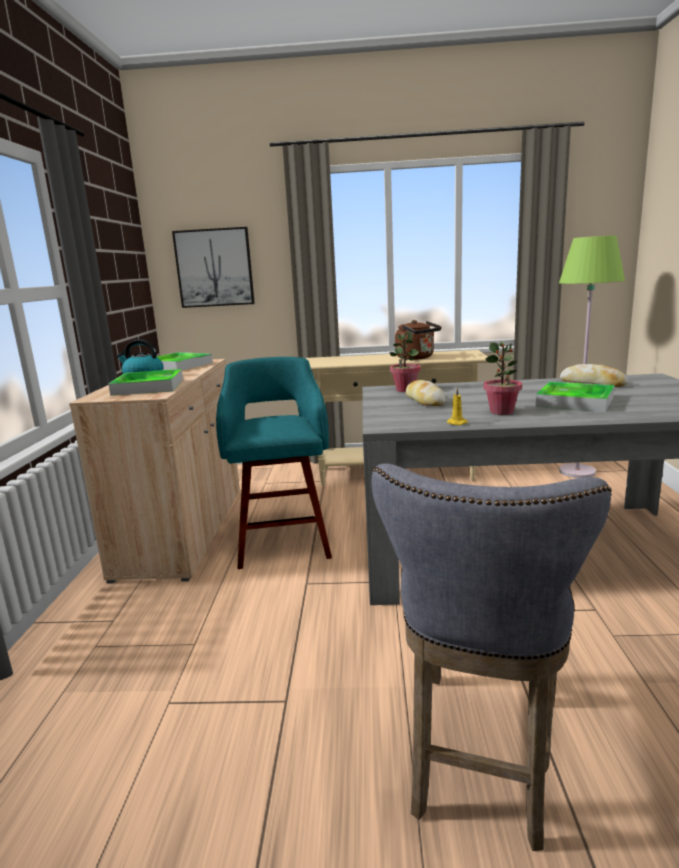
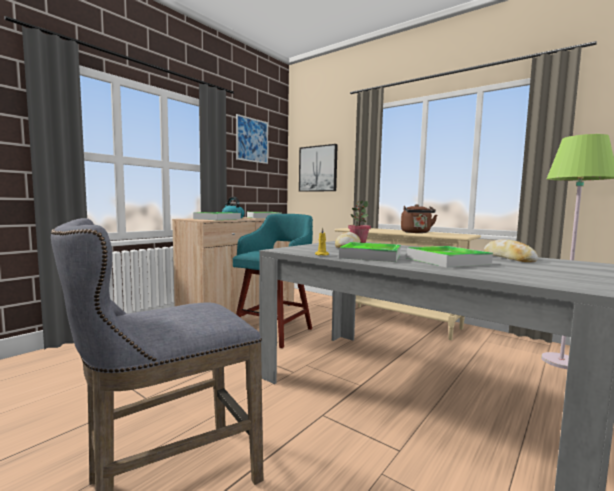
camera: 35 degrees right, 10 degrees down
(105, 223) = (252, 140): none -> picture
(502, 412) = (371, 256): potted plant -> tray

